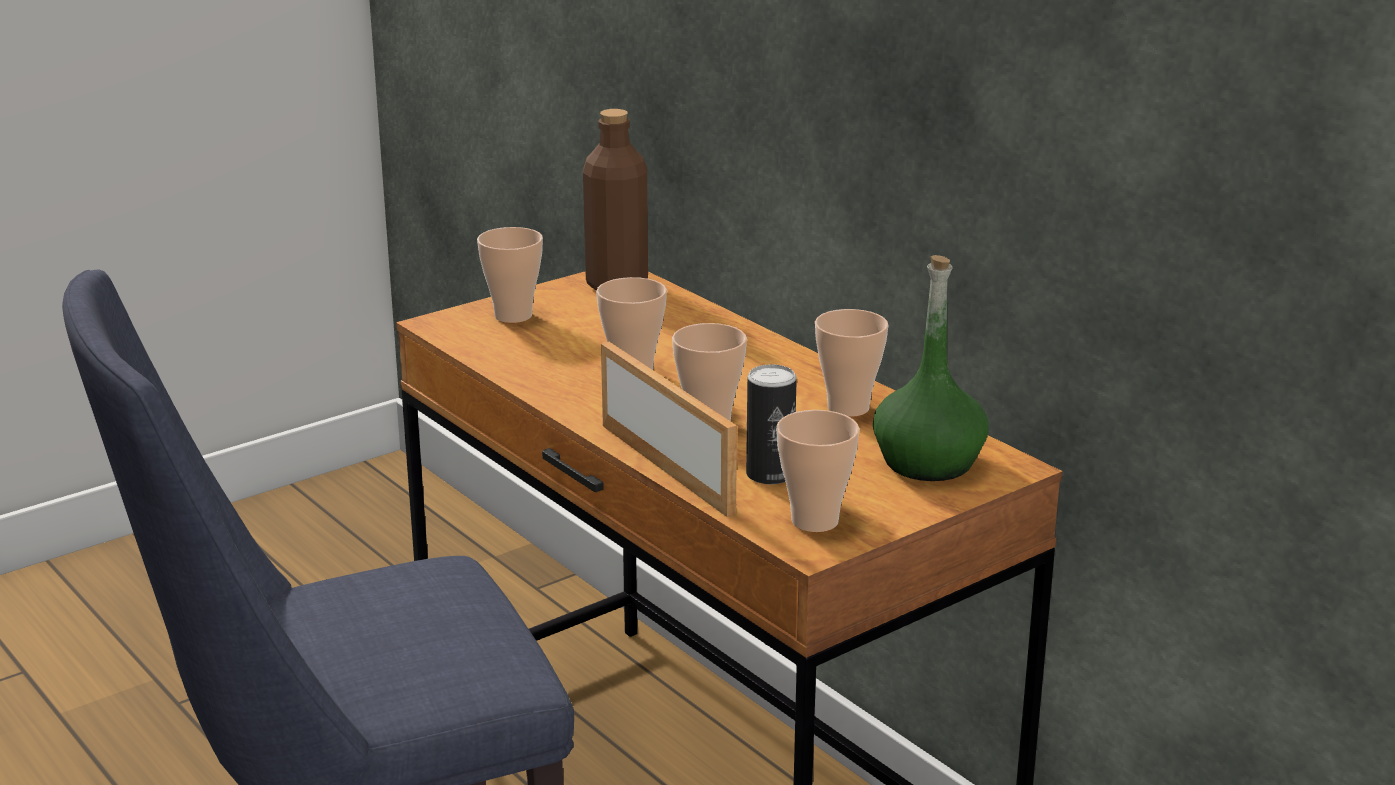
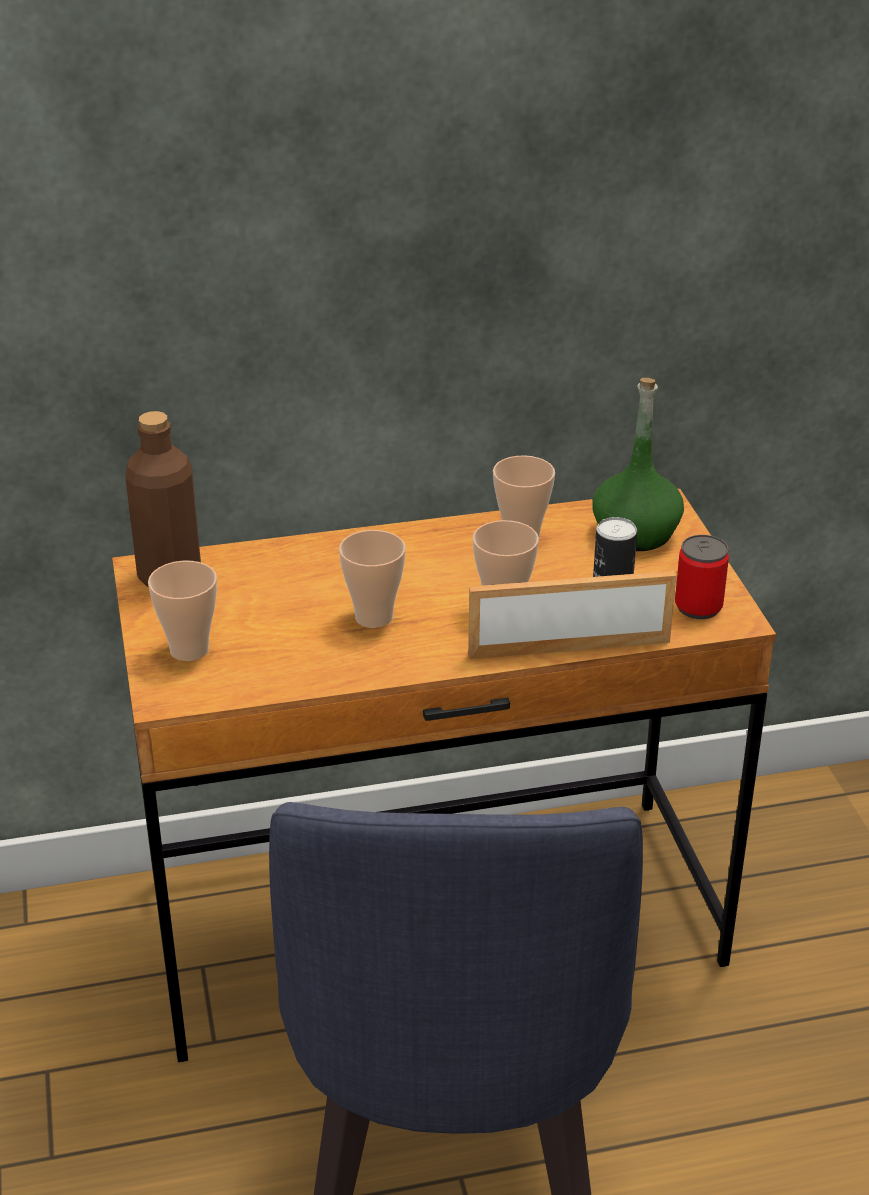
camera: 65 degrees left, 10 degrees up
(815, 521) = (698, 607): cup -> can

